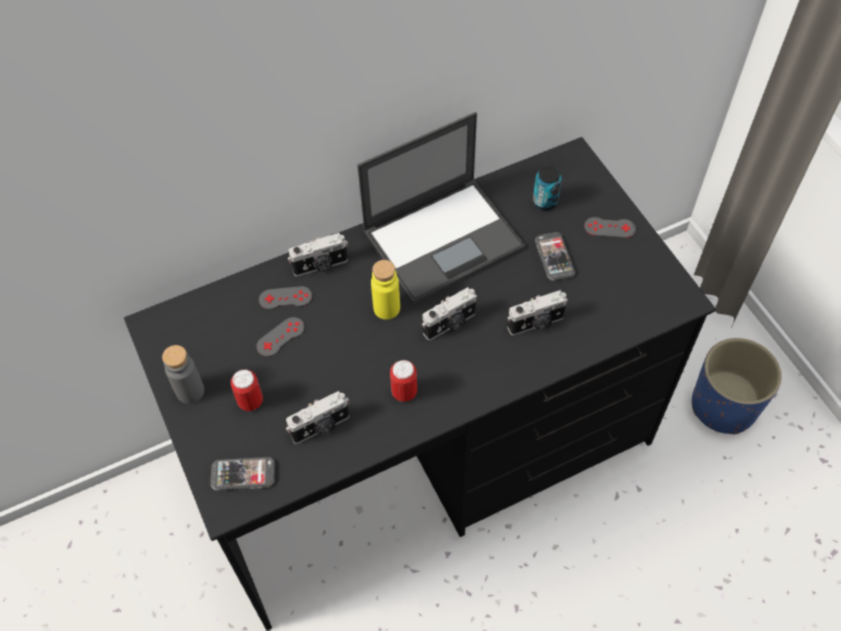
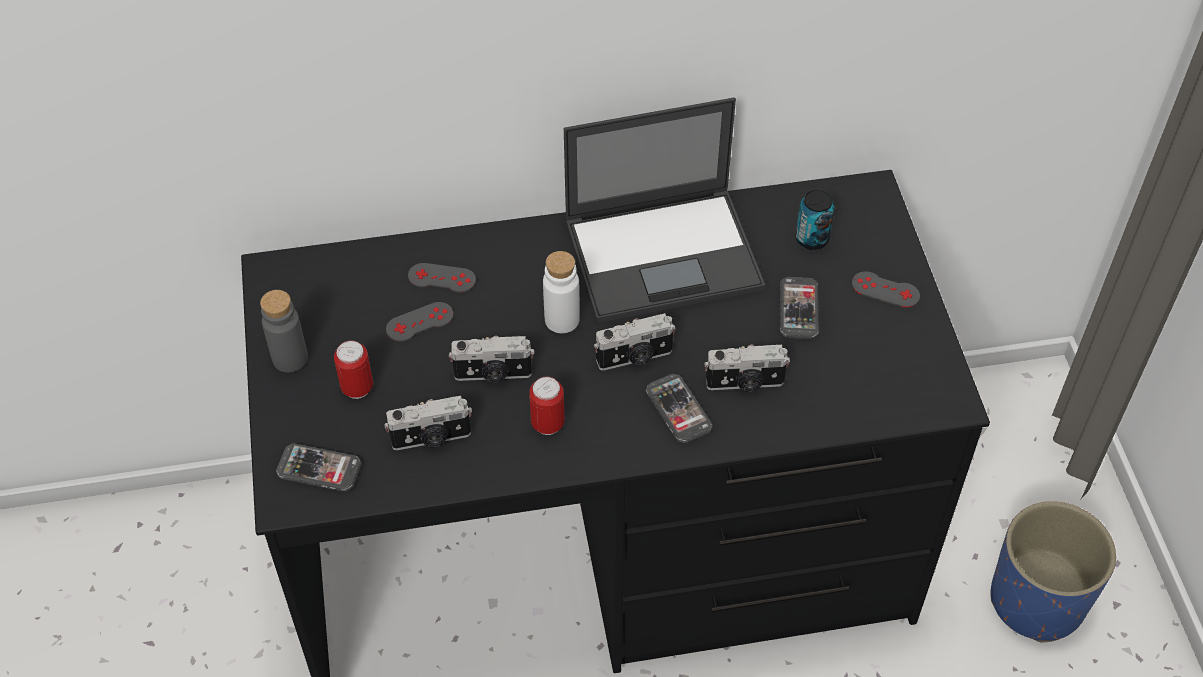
camera: 15 degrees right, 5 degrees down
(320, 266) = (498, 250): camera -> camera (493, 374)
(386, 308) = (562, 320): yellow bottle -> white bottle
(496, 356) = (678, 409): none -> phone

